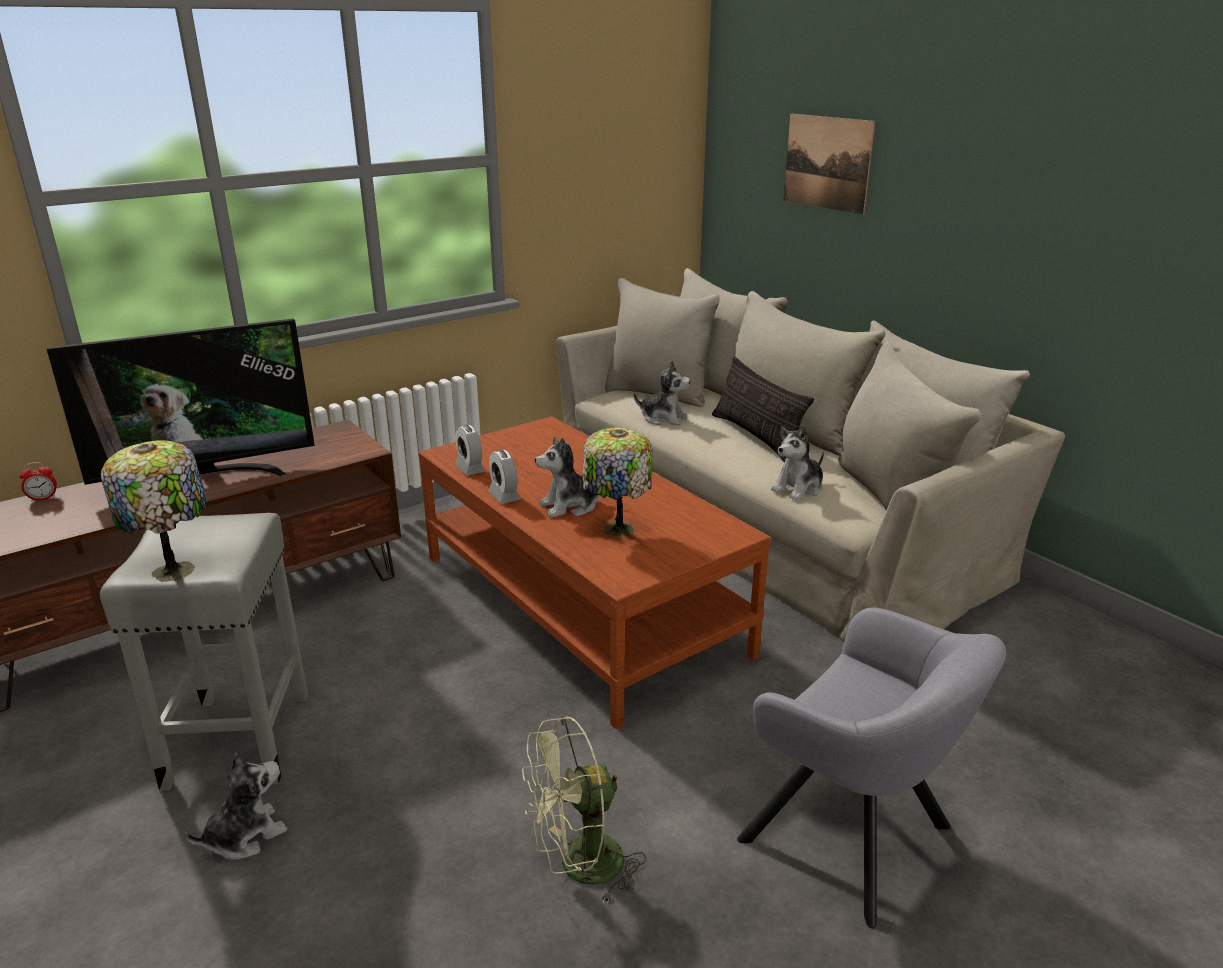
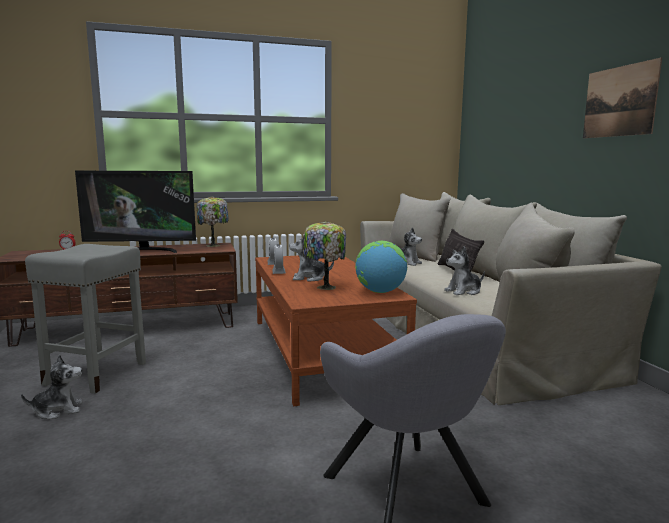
camera: 20 degrees right, 15 degrees down
(175, 569) = (65, 253): table lamp -> table lamp (214, 245)
(579, 867) = (212, 465): green fan -> none
(707, 527) = (380, 292): none -> globe
(827, 163) = (518, 119): picture -> picture (619, 101)

